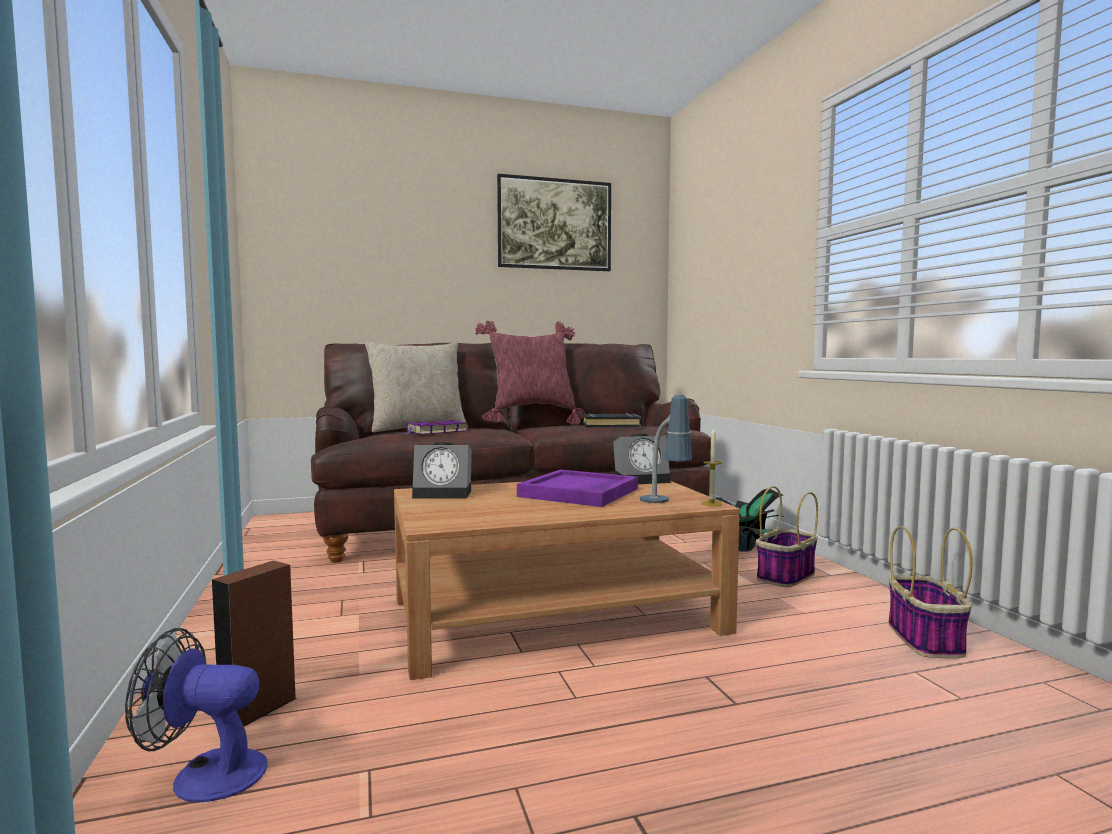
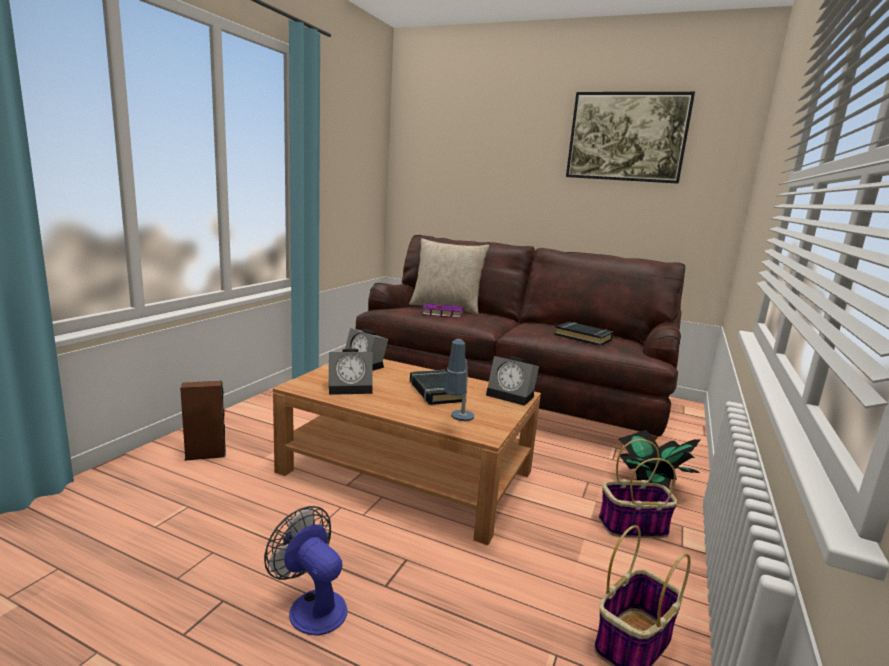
camera: 40 degrees right, 10 degrees up
(204, 775) = (148, 474): fan -> fan (311, 606)
(494, 510) = (351, 387): none -> alarm clock
(530, 424) = (535, 320): red pillow -> none
(579, 493) = (436, 391): purple tray -> black book
(711, 503) = (490, 435): candle -> none

